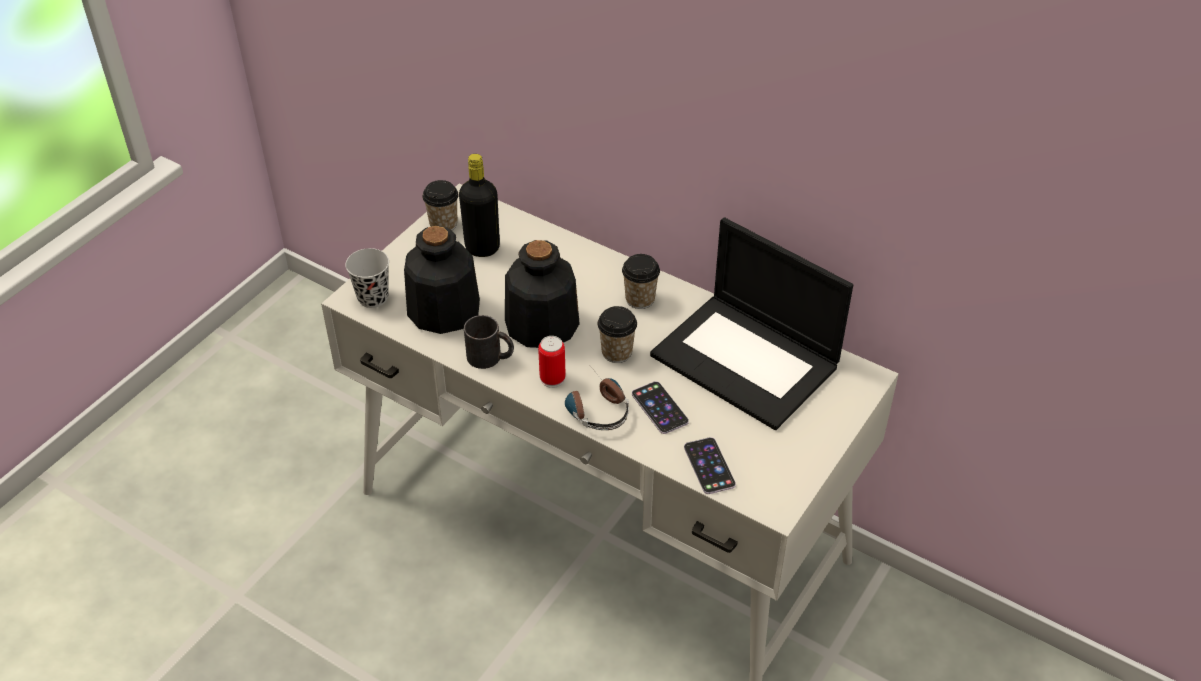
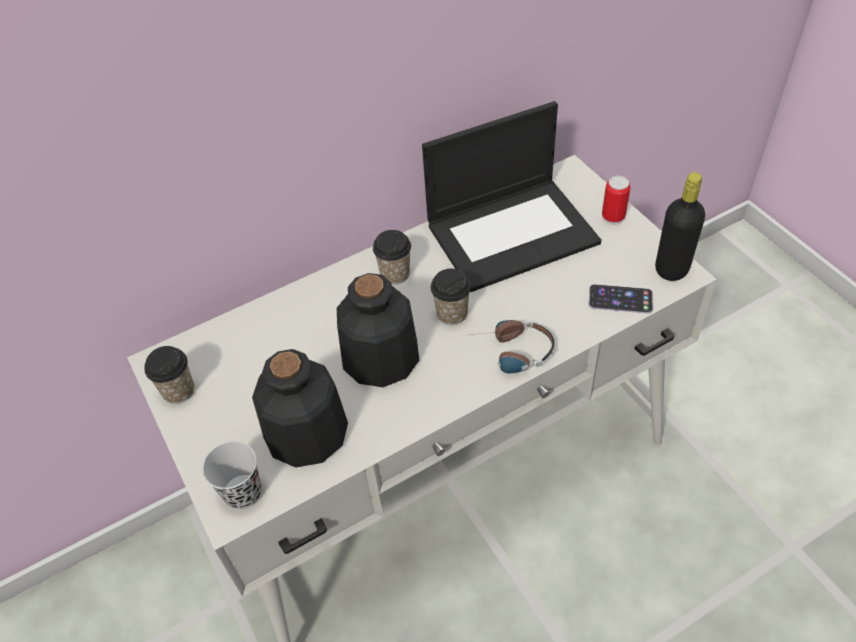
camera: 60 degrees left, 5 degrees up
(482, 248) = (240, 369): black bottle -> black bottle (671, 269)
(491, 357) = (400, 413): black mug -> none
(552, 378) = (457, 373): can -> can (613, 217)
(659, 408) = (536, 308): phone -> none

